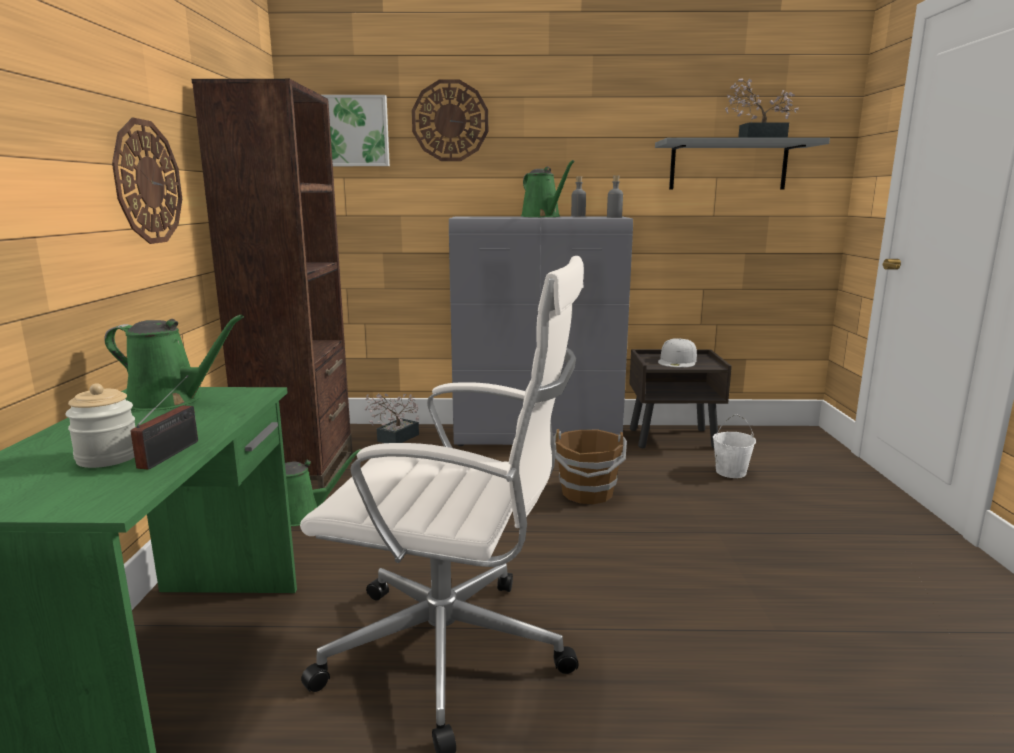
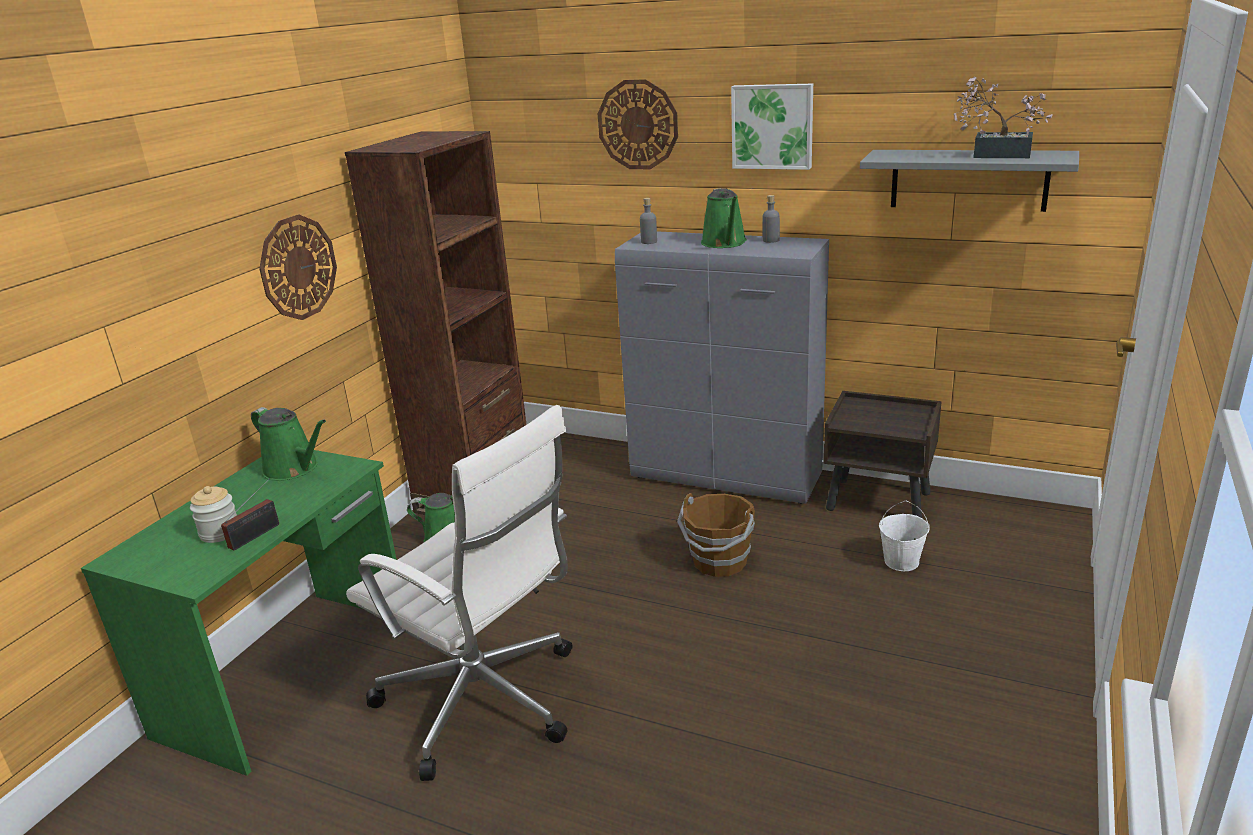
camera: 25 degrees right, 10 degrees up
(355, 131) = (544, 136): picture -> picture (772, 126)
(394, 439) = (582, 459): potted plant -> none
(614, 217) = (796, 253): grey bottle -> grey bottle (649, 242)
(678, 361) = (881, 417): white cap -> none

